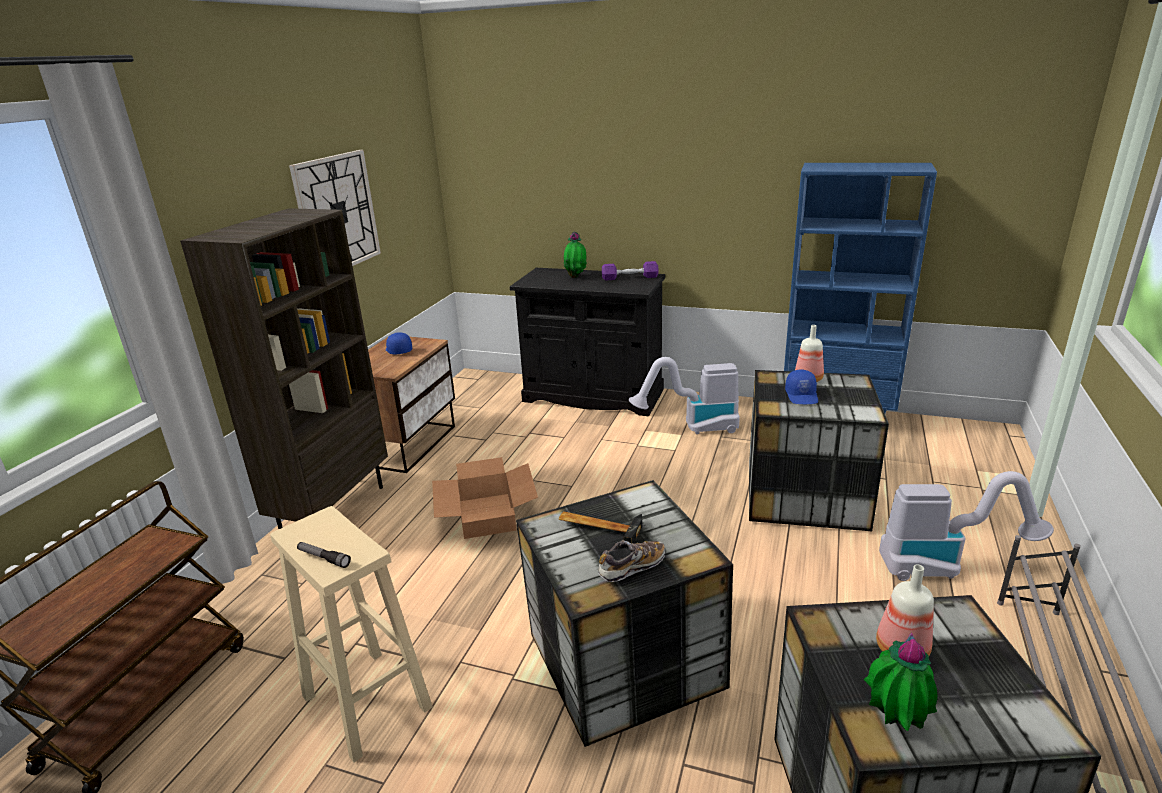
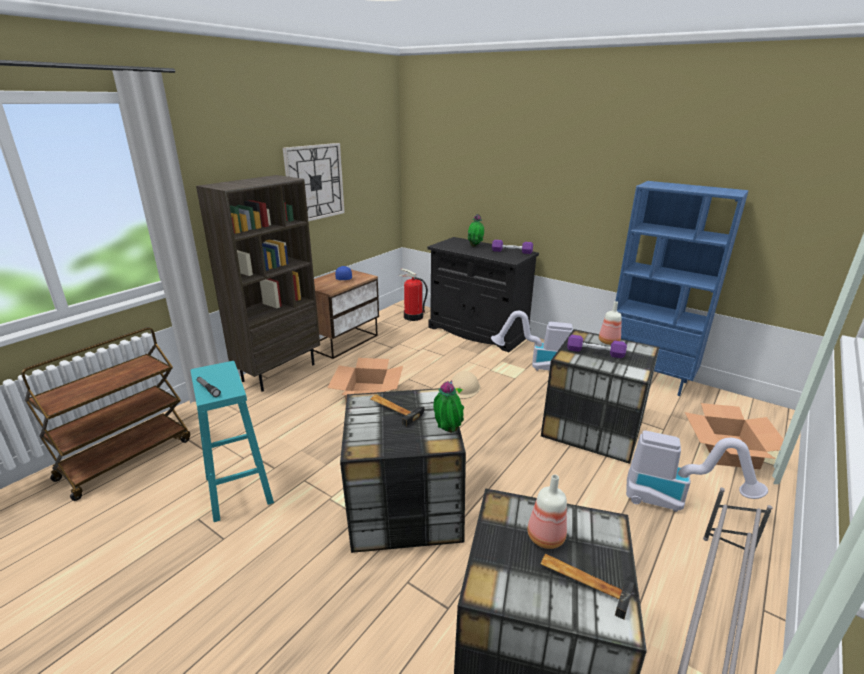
camera: 15 degrees right, 0 degrees up
(368, 703) = (239, 490): beige stool -> turquoise stool
(492, 390) = (413, 317): none -> fire extinguisher
(615, 477) = (463, 388): none -> beige hard hat
(631, 567) = (397, 439): shoe -> none
(802, 396) = (595, 352): blue cap -> purple dumbbell
(893, 724) = (503, 583): potted plant -> potted plant (447, 432)
(967, 488) = (727, 450): none -> cardboard box
(981, 690) = (584, 580): none -> hammer

